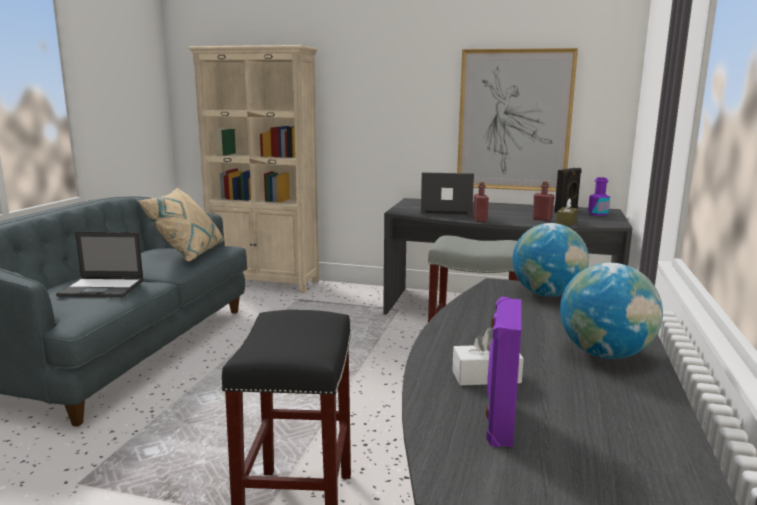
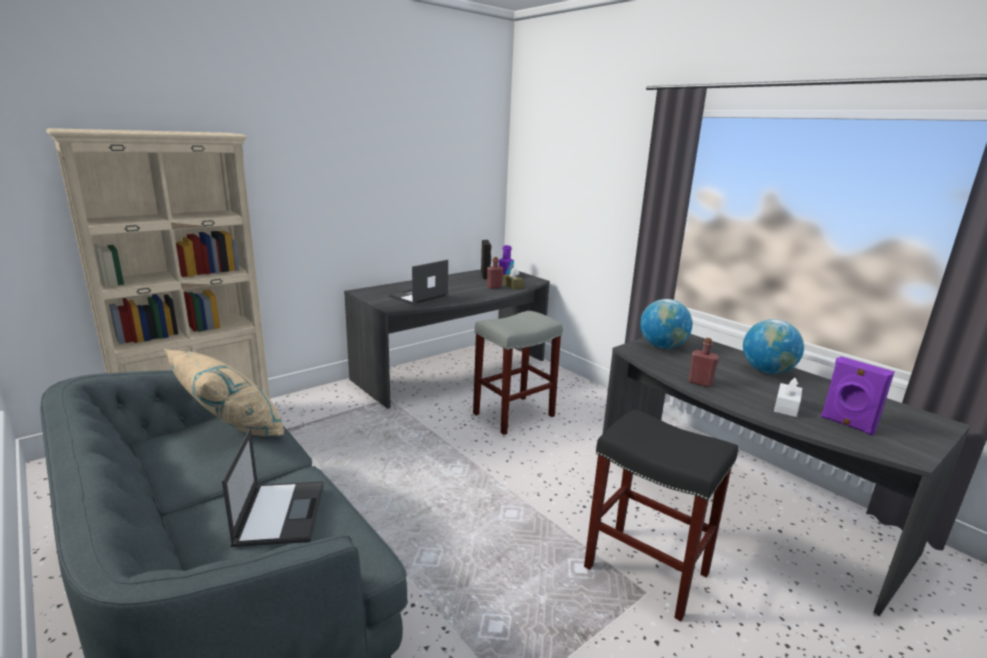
camera: 55 degrees left, 5 degrees up
(103, 288) = (280, 512): laptop -> laptop turned 45 degrees counterclockwise
(479, 220) = (467, 299): red bottle -> red bottle (700, 383)
(514, 120) = (430, 204): picture -> none

